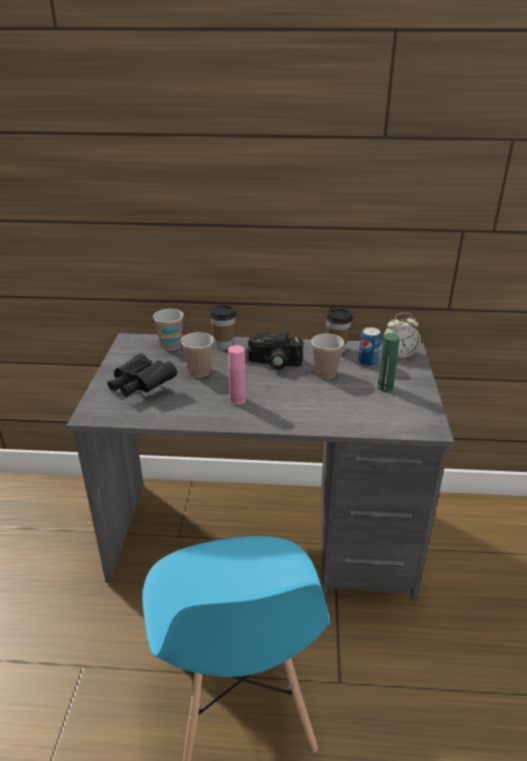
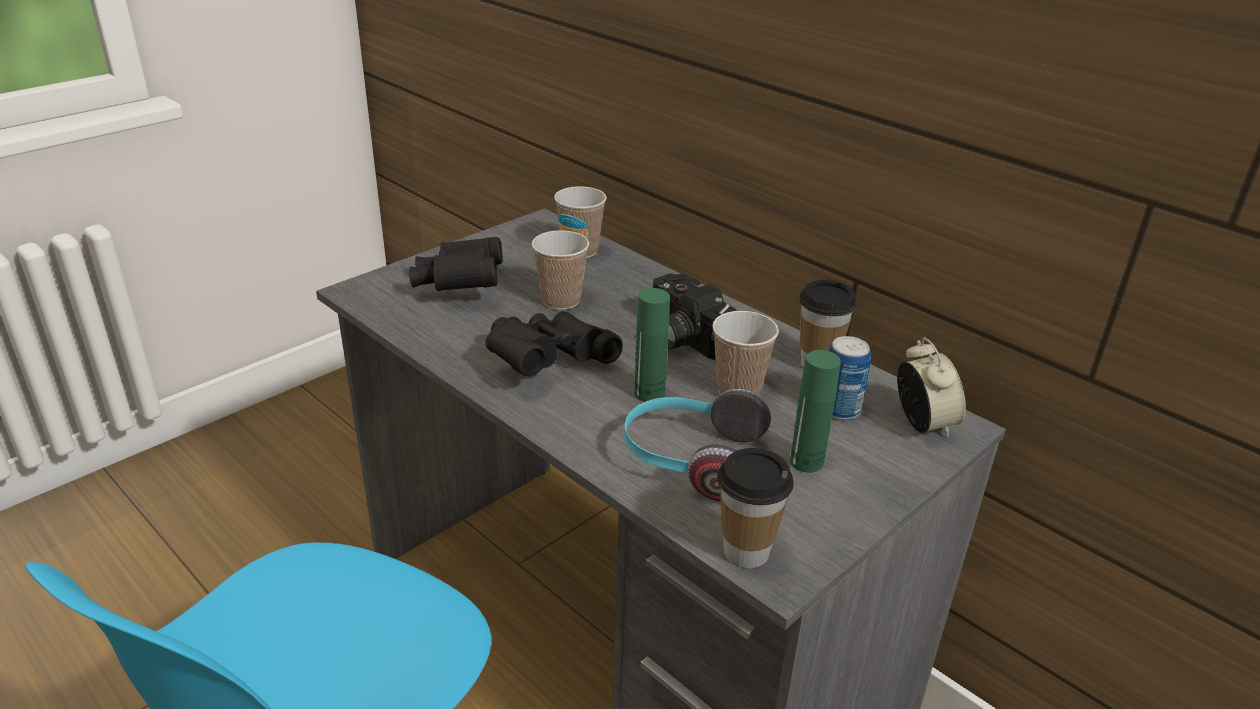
camera: 40 degrees right, 0 degrees up
(224, 345) = (650, 281): cup -> cup (746, 551)
(237, 400) = (548, 362): pink bottle -> black binoculars
(296, 391) = (649, 393): none -> green bottle
(349, 408) = (691, 460): none -> headphones
(399, 354) = (922, 424): alarm clock -> alarm clock turned 135 degrees counterclockwise

